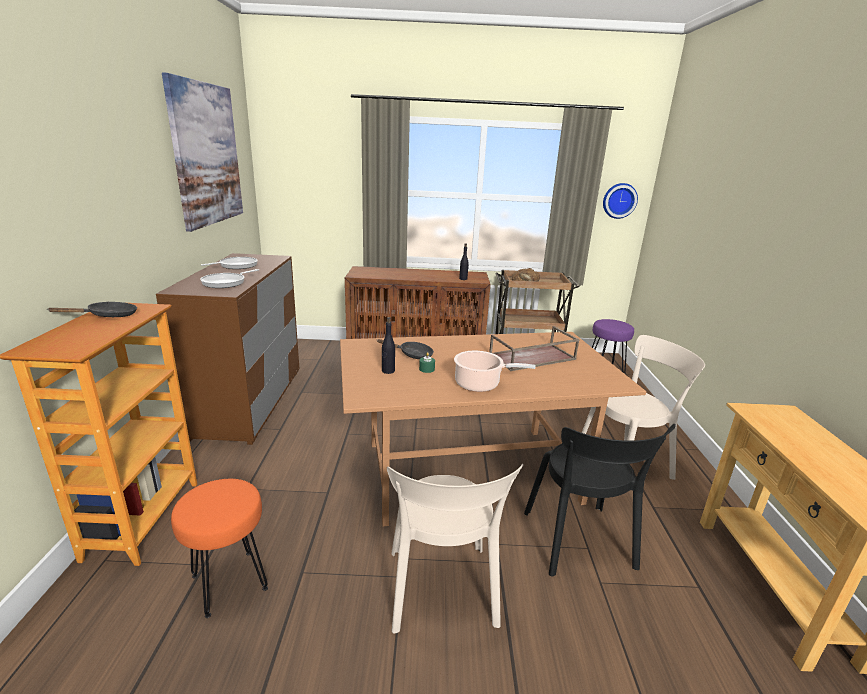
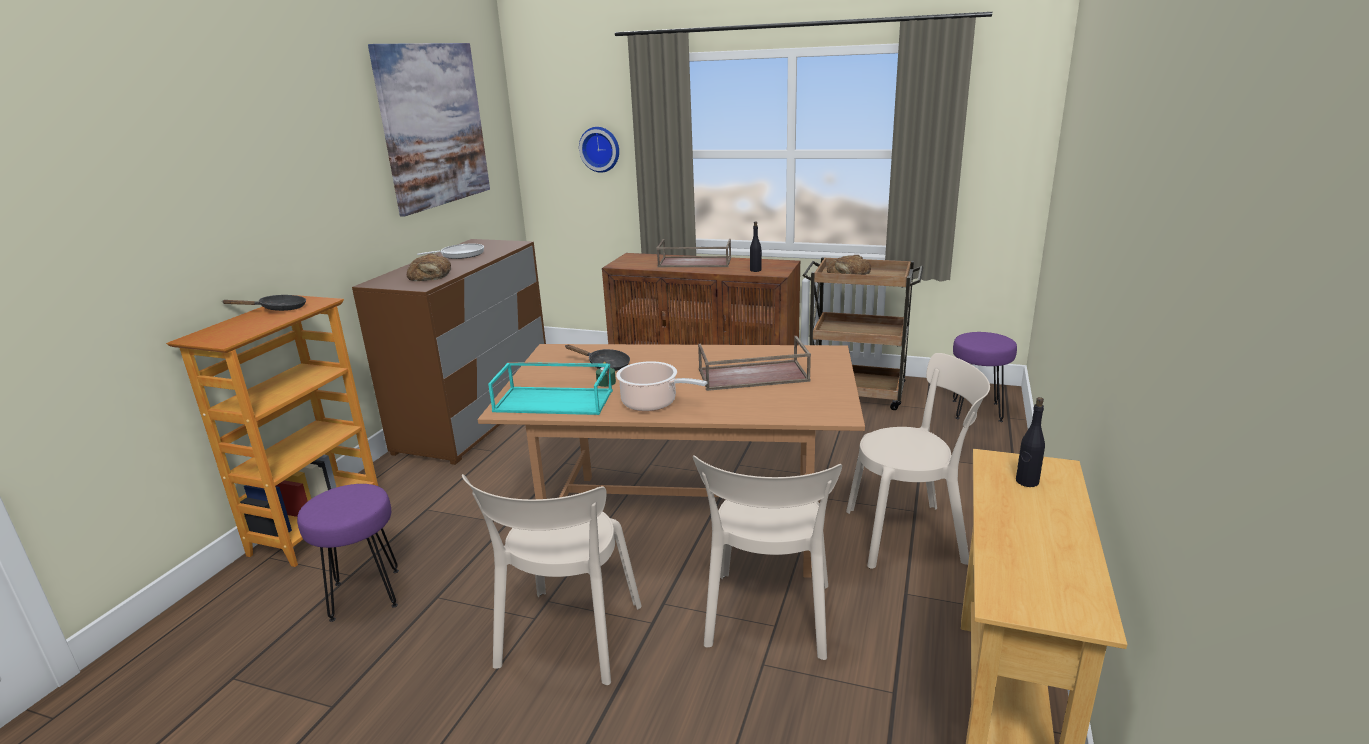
camera: 20 degrees right, 0 degrees up
(226, 282) = (430, 275): frying pan -> bread
(229, 583) = (364, 595): orange stool -> purple stool
(388, 371) = (560, 382): black bottle -> black bottle (1026, 482)
(399, 387) = (555, 400): none -> turquoise tray
(412, 273) = (694, 262): none -> brown tray
(580, 543) = (768, 619): black chair -> beige chair
(619, 200) = (1003, 151): wall clock -> wall clock (600, 149)

